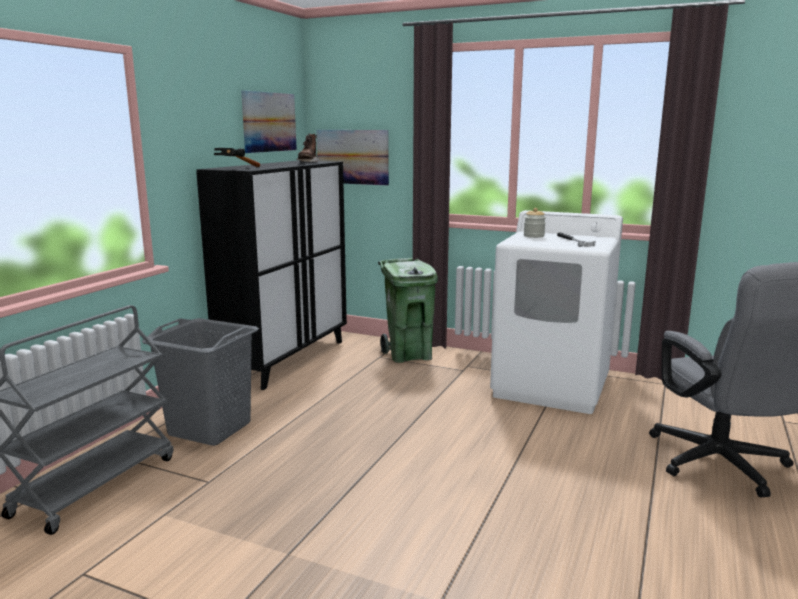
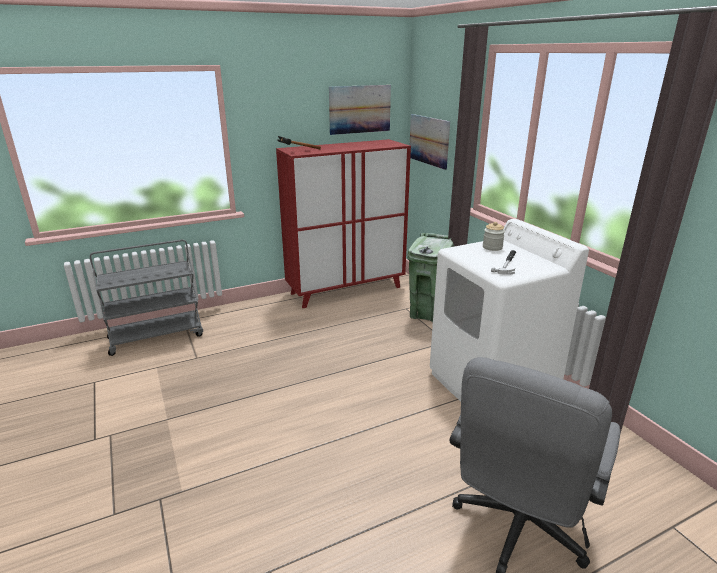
camera: 40 degrees right, 10 degrees up
(210, 428) = (242, 324): grey laundry basket -> none
(286, 360) = (346, 290): black cabinet -> red cabinet
(308, 162) = (376, 145): brown boot -> none

